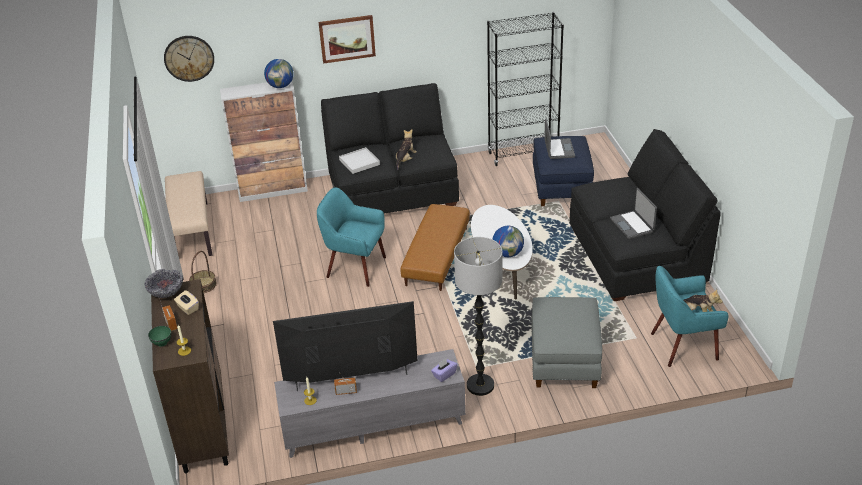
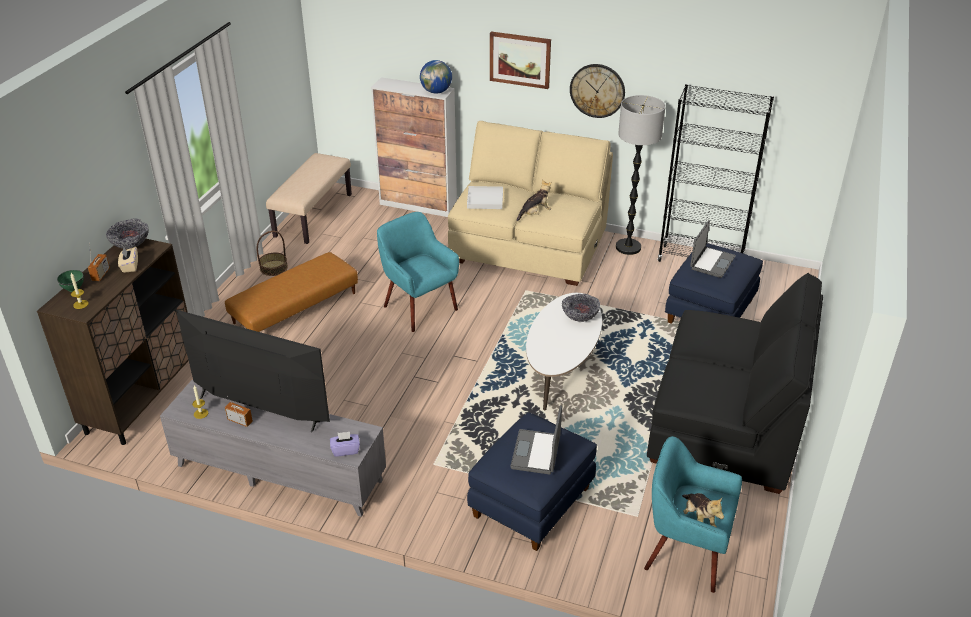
camera: 30 degrees right, 0 degrees up
(189, 58) = (355, 34): wall clock -> wall clock (597, 90)
(393, 191) = (528, 247): black sofa -> beige sofa
(436, 256) = (507, 329): brown ottoman -> brown ottoman (295, 307)
(480, 385) = (419, 485): floor lamp -> floor lamp (628, 247)
(501, 222) = (579, 317): none -> bowl
(508, 254) = (552, 353): globe -> none
(565, 361) = (532, 503): grey ottoman -> blue ottoman
(632, 225) = (708, 379): laptop -> laptop (537, 453)

